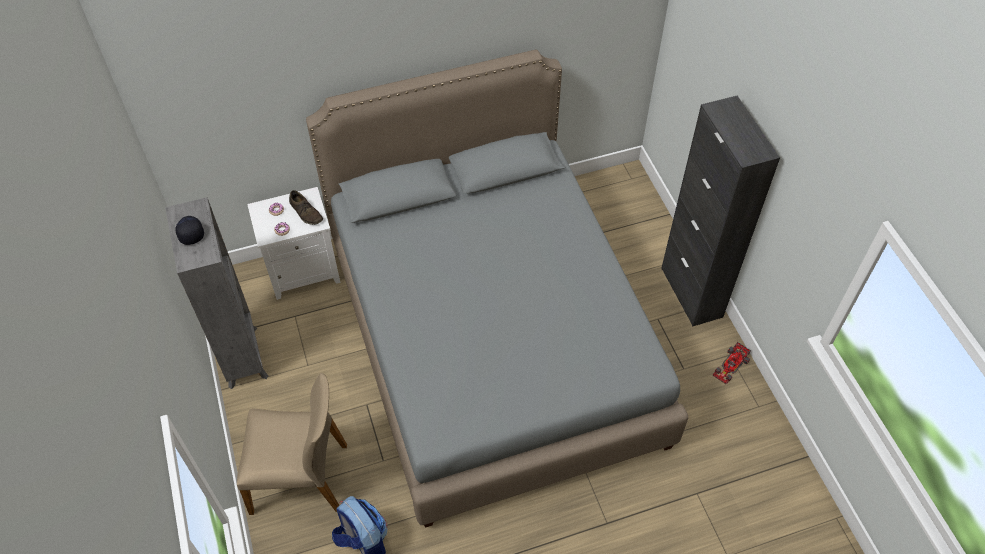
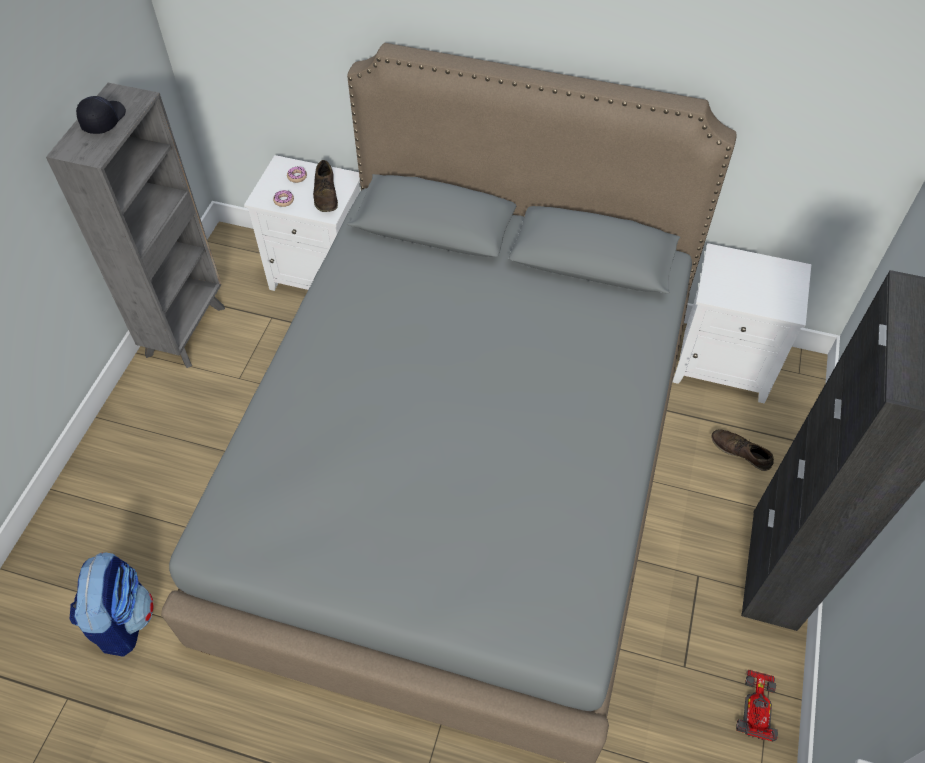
camera: 35 degrees right, 0 degrees up
(301, 477) = (127, 498): beige chair -> none
(589, 195) = (724, 364): none -> white nightstand
(632, 240) = (740, 452): none -> brown shoe
(730, 366) = (757, 707): toy car -> toy car turned 120 degrees clockwise

